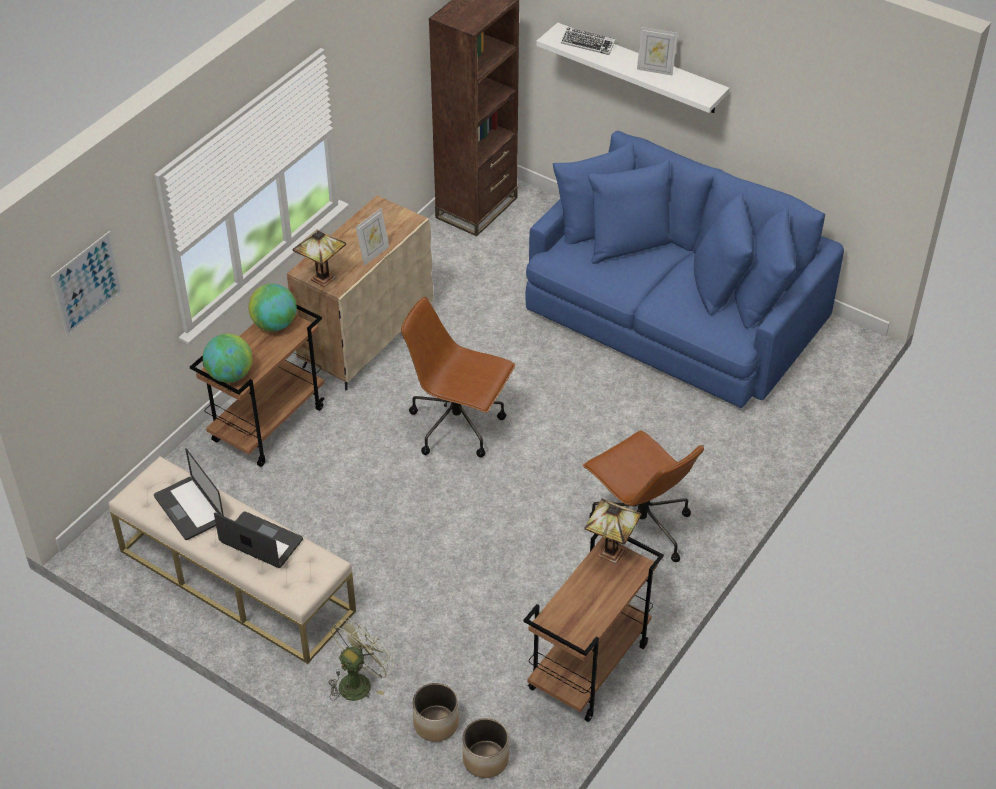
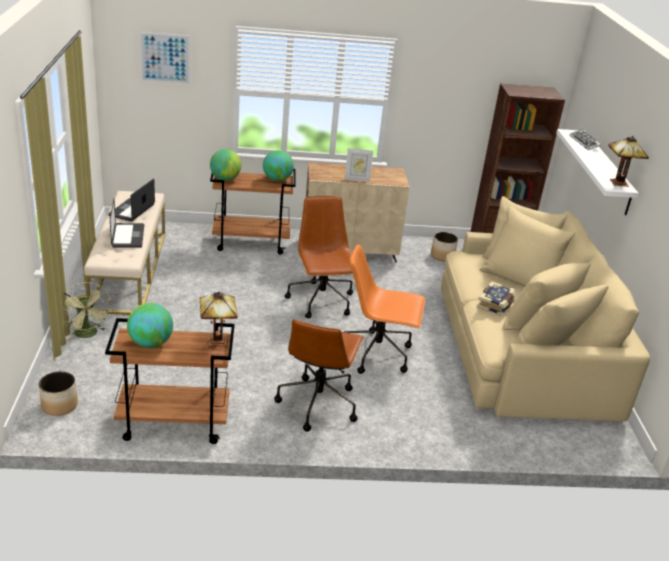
camera: 50 degrees right, 15 degrees down
(323, 280) = (317, 172): table lamp -> table lamp (618, 183)
(359, 681) = (88, 334): green fan -> green fan turned 60 degrees clockwise
(435, 723) = (76, 374): planter -> planter (442, 256)
(578, 611) = (150, 343): none -> globe
(593, 432) = (378, 353): none -> orange office chair
(655, 70) = (604, 166): picture frame -> none
(665, 293) = (495, 305): none -> book
(674, 313) = (523, 351): blue sofa -> beige sofa

